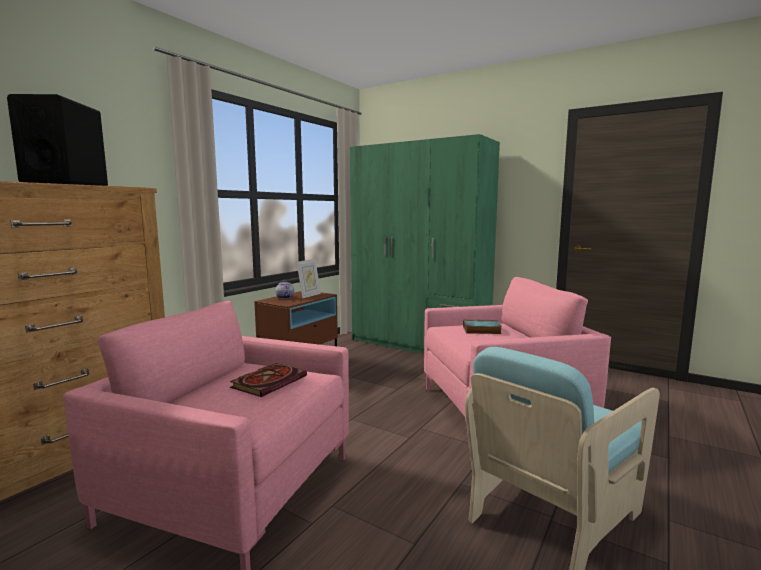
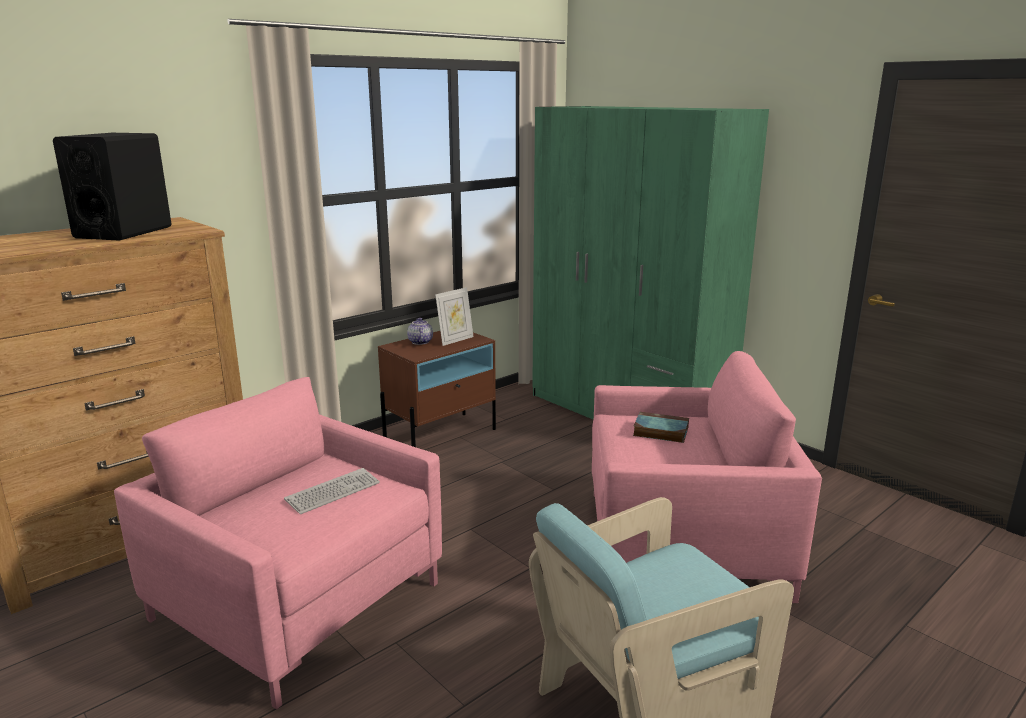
camera: 15 degrees right, 10 degrees up
(269, 381) = (333, 492): book -> keyboard

